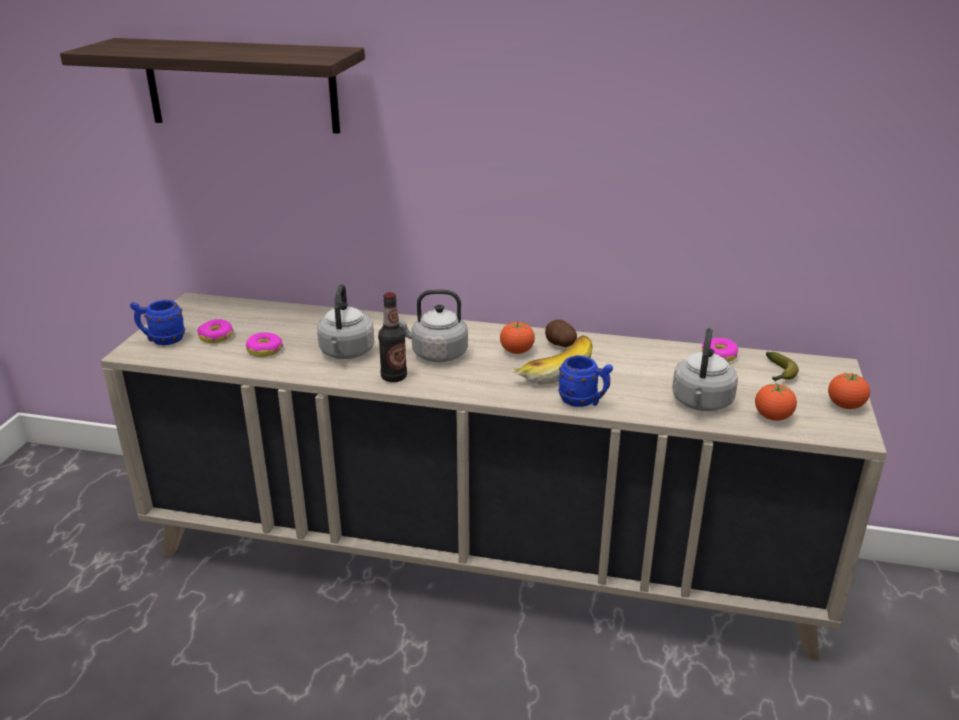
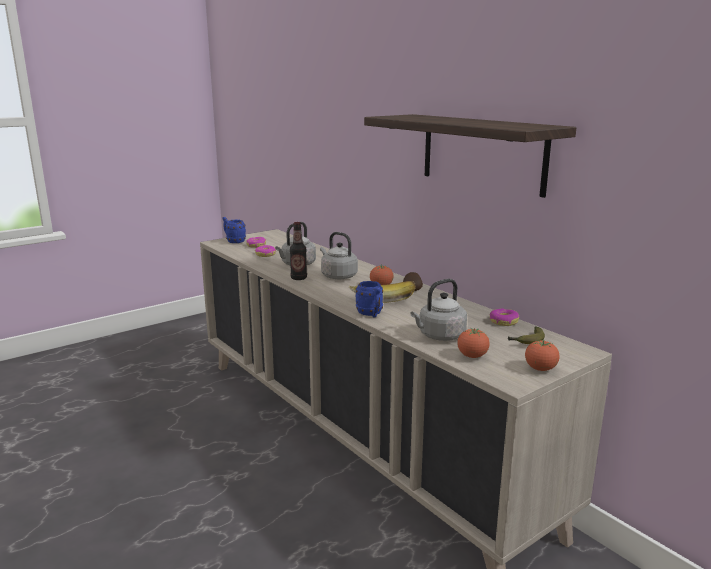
camera: 40 degrees right, 10 degrees down
(241, 85) = (305, 110): shelf -> shelf (482, 153)

